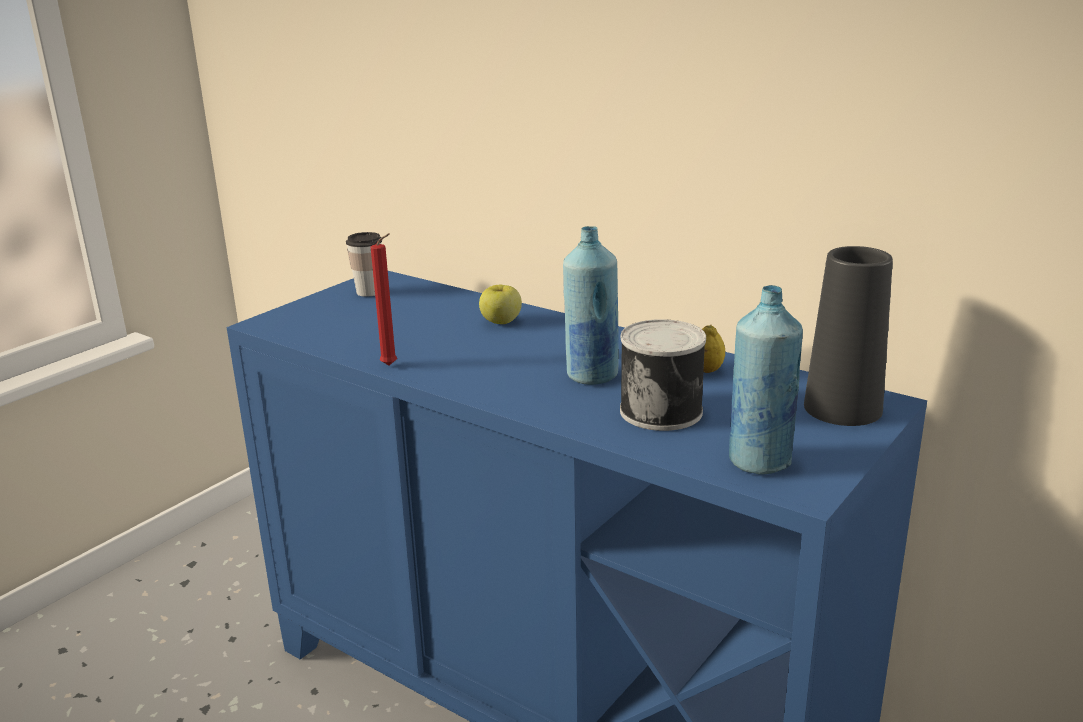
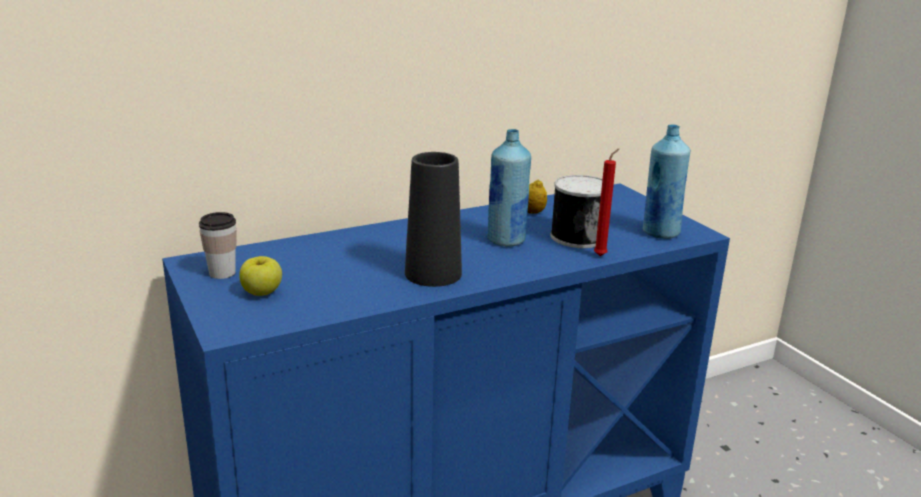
camera: 65 degrees left, 0 degrees up
(391, 366) = (409, 295): red candle -> red candle (601, 255)
(501, 322) = (373, 243): apple -> apple (262, 293)
(842, 408) = (614, 200): black vase -> black vase (433, 274)

